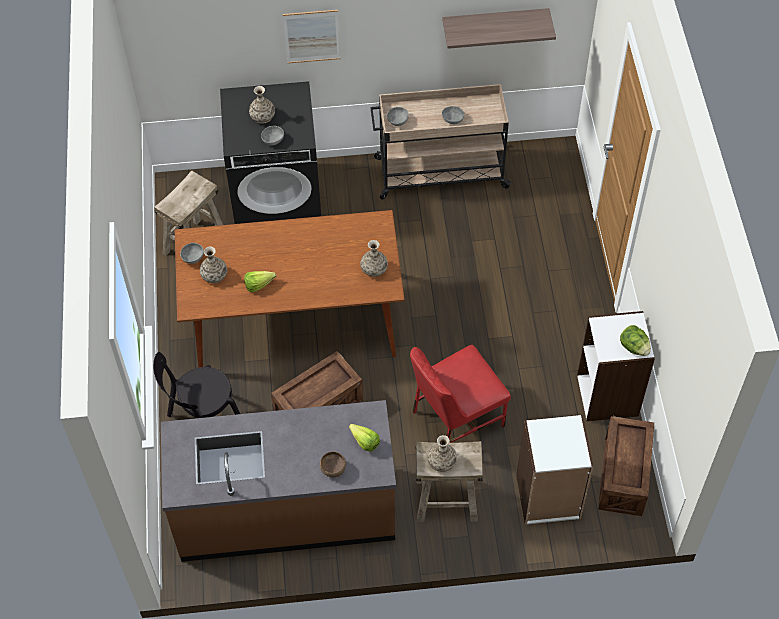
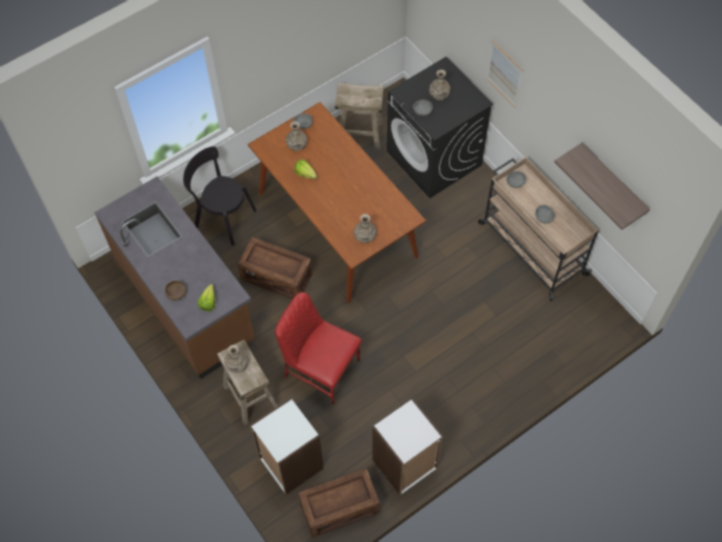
camera: 60 degrees right, 5 degrees up
(634, 347) = (403, 444): lettuce -> none

